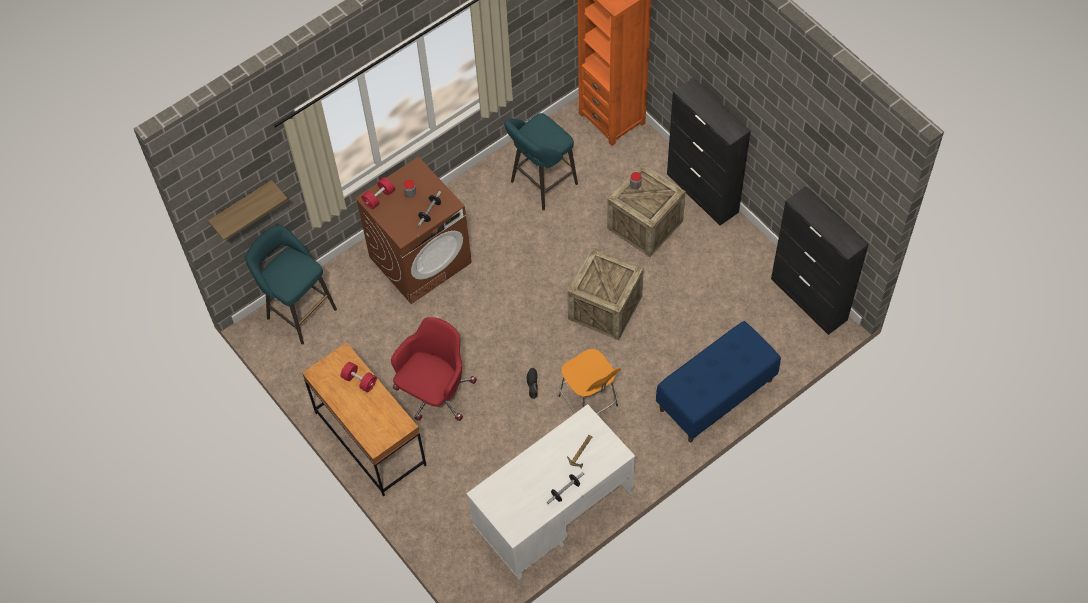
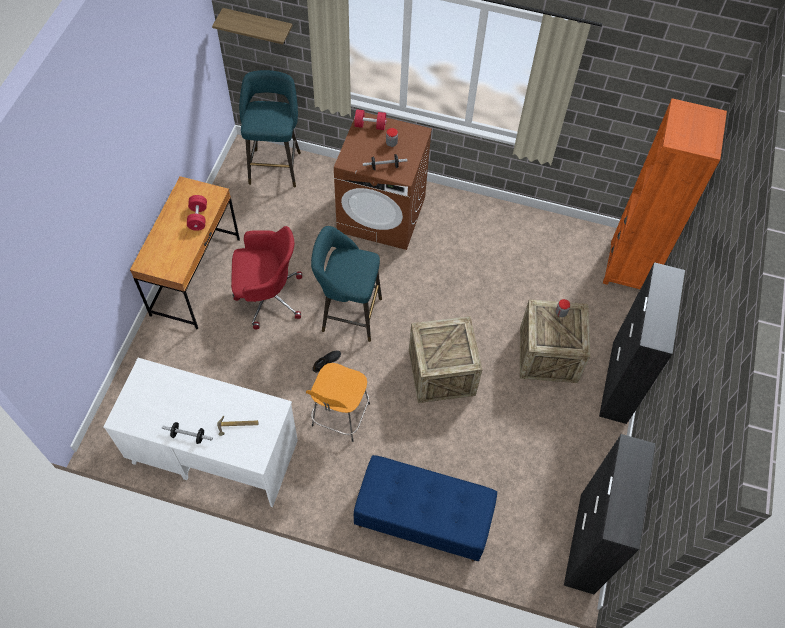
camera: 50 degrees right, 0 degrees up
(541, 184) = (520, 255): turquoise stool -> turquoise stool (348, 314)

